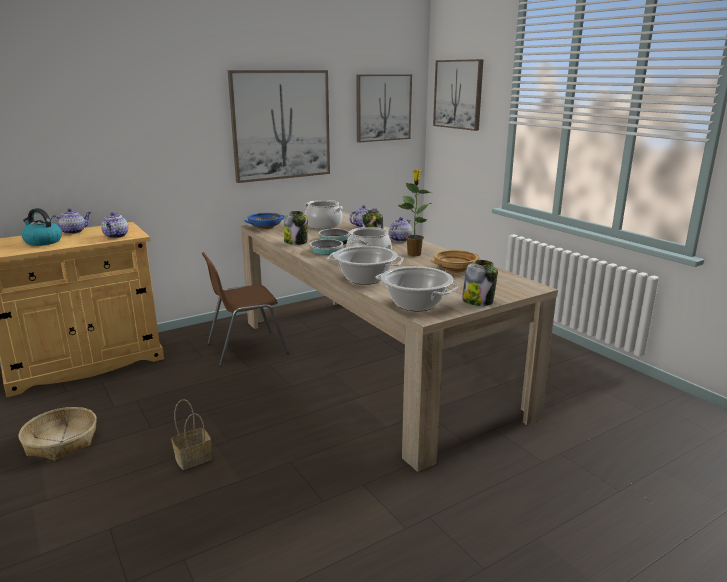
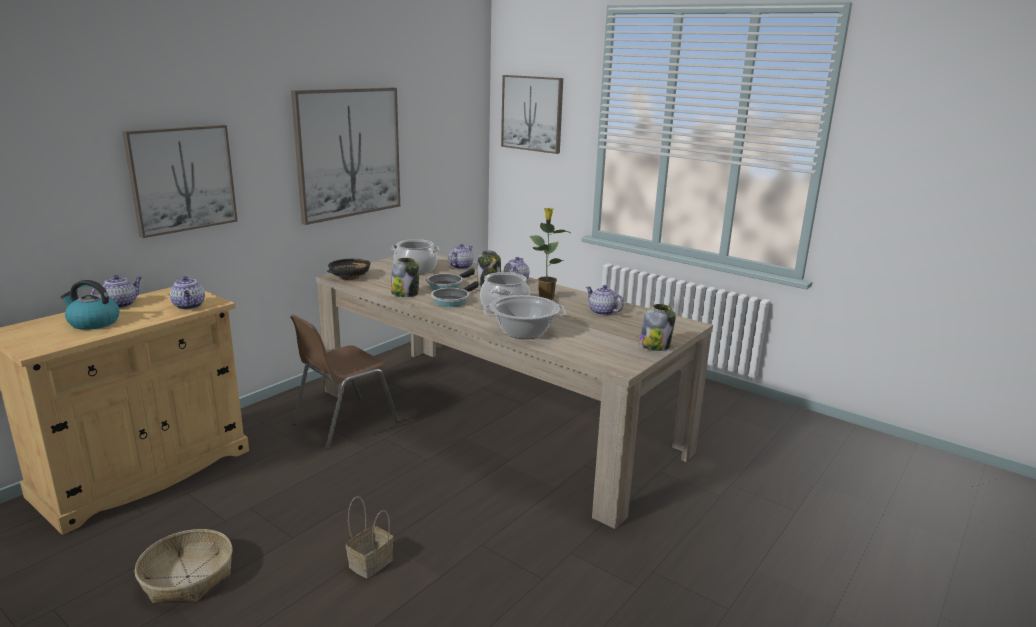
camera: 20 degrees left, 0 degrees up
(265, 227) = (349, 277): blue bowl -> black bowl
(383, 107) = (449, 128): picture -> picture (182, 179)
(416, 304) = (600, 356): cooking pot -> none
(454, 269) = (602, 312): beige bowl -> teapot

